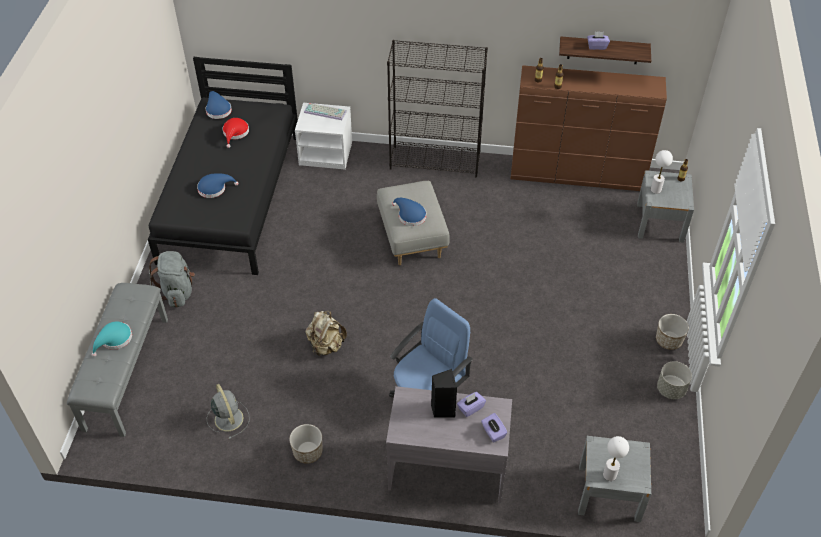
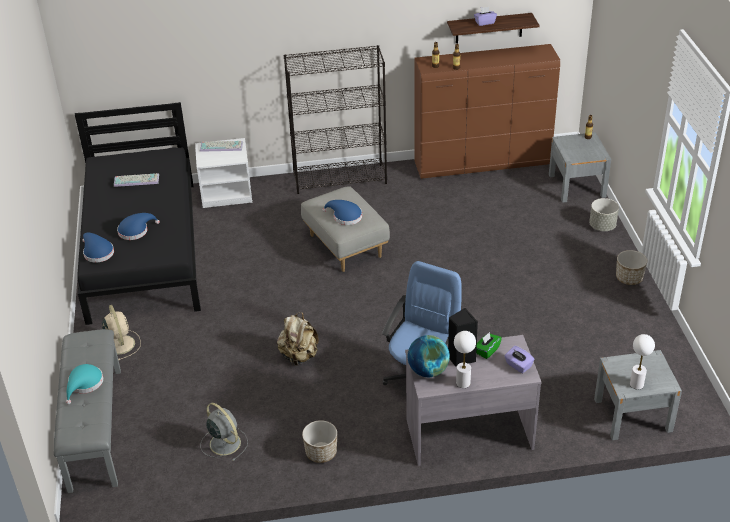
camera: 15 degrees left, 10 degrees down
(177, 292) = (120, 344): grey backpack -> beige fan
(218, 110) = (109, 164): blue hat -> blue hat (97, 252)
(235, 133) = (137, 180): red hat -> keyboard
(407, 415) = (428, 371): none -> globe
(470, 408) = (487, 351): purple tissue box -> green tissue box
(656, 189) = (569, 150): white table lamp -> white table lamp (463, 383)
(671, 389) = (650, 317): grey planter -> grey planter (602, 226)

